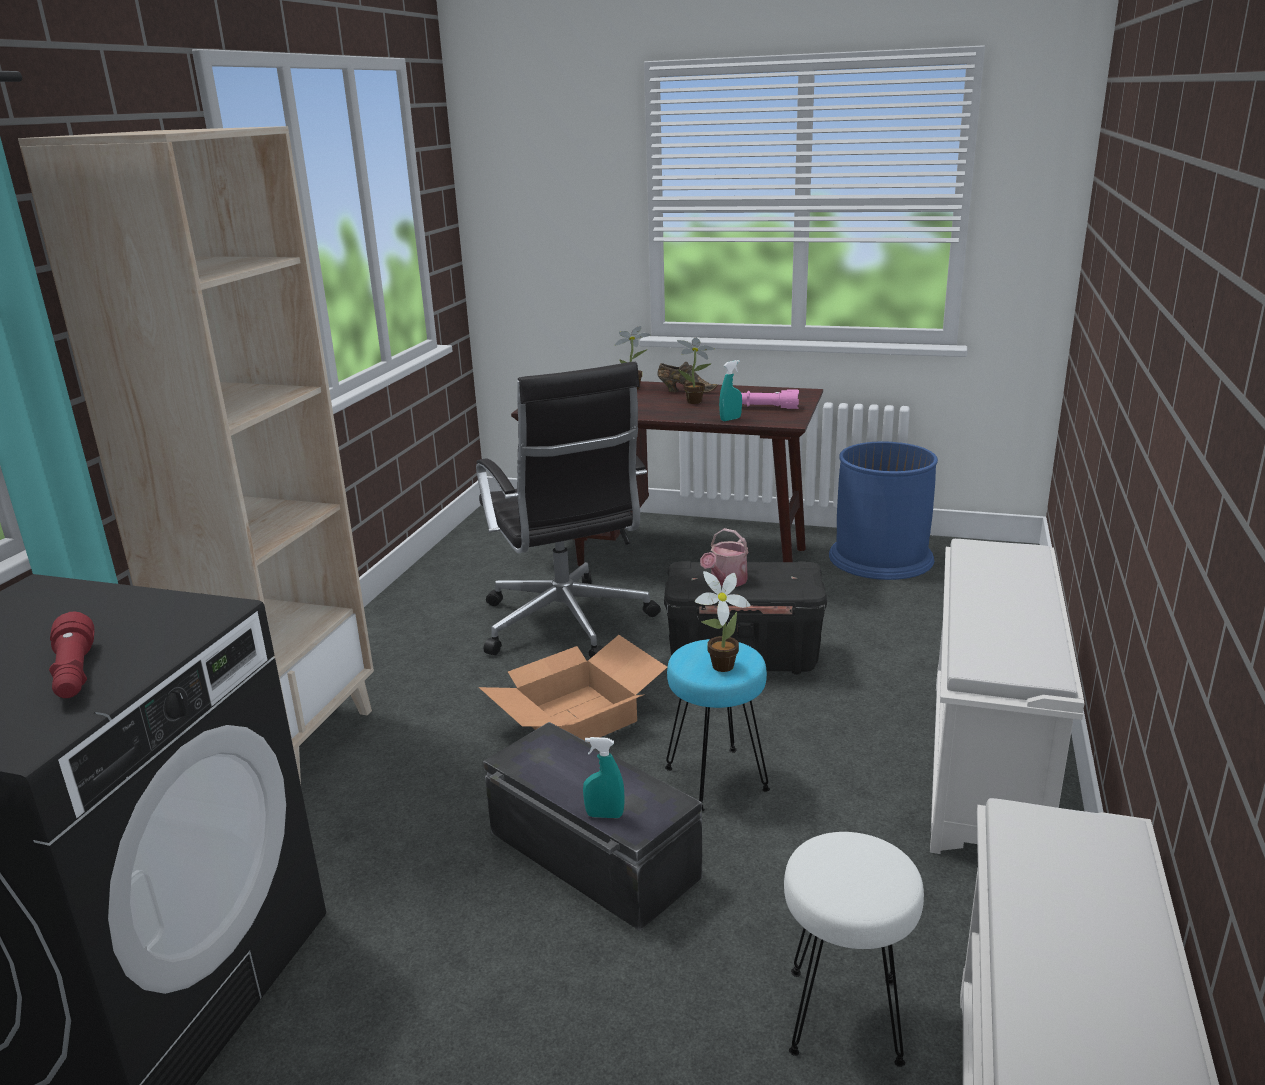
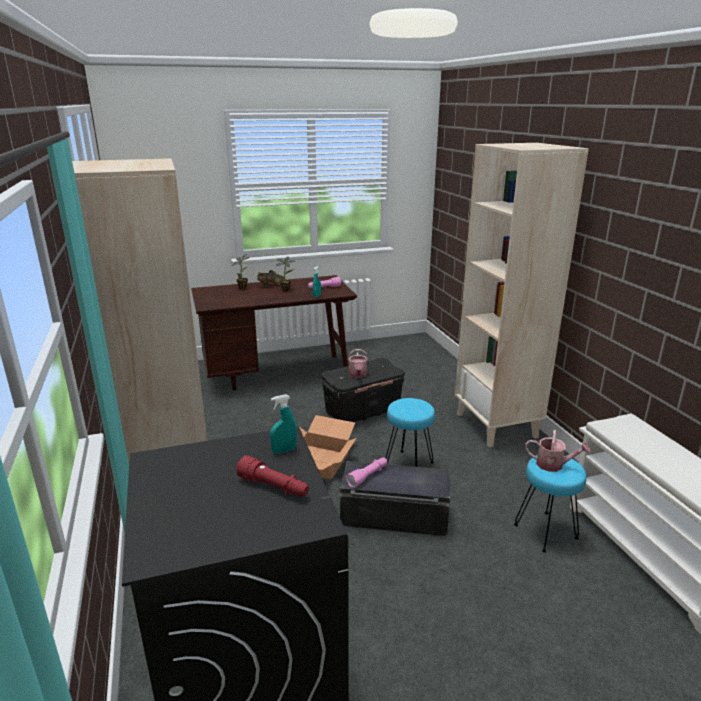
camera: 35 degrees left, 0 degrees up
(548, 759) = (368, 476): none -> pink flashlight
(567, 625) = (263, 421): black office chair -> none
(604, 815) = (420, 489): turquoise spray bottle -> turquoise spray bottle (284, 450)
(719, 667) = (417, 410): potted plant -> none
(844, 1017) = (546, 532): white stool -> turquoise stool
(850, 864) = (553, 465): none -> watering can
(881, 557) = (371, 352): blue trash can -> none
(987, 767) = (497, 425): white shoe rack -> beige bookcase

